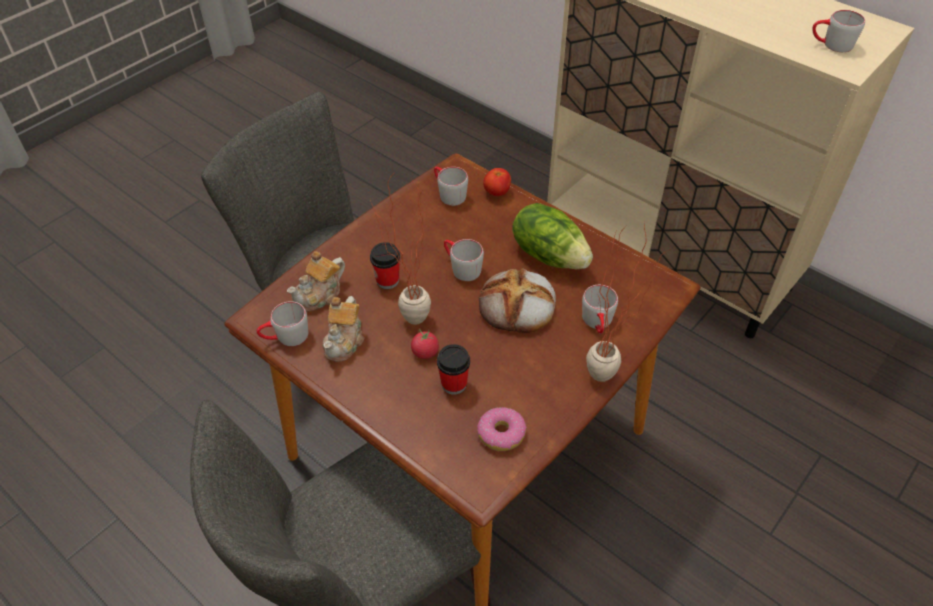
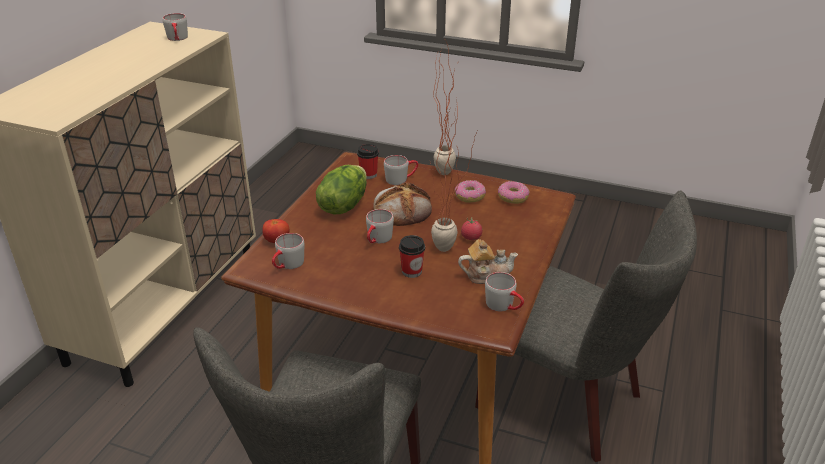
camera: 110 degrees left, 15 degrees down
(320, 295) = (449, 302): teapot -> none
(454, 384) = (489, 221): cup -> cup (368, 175)
(524, 384) = (469, 196): none -> donut

